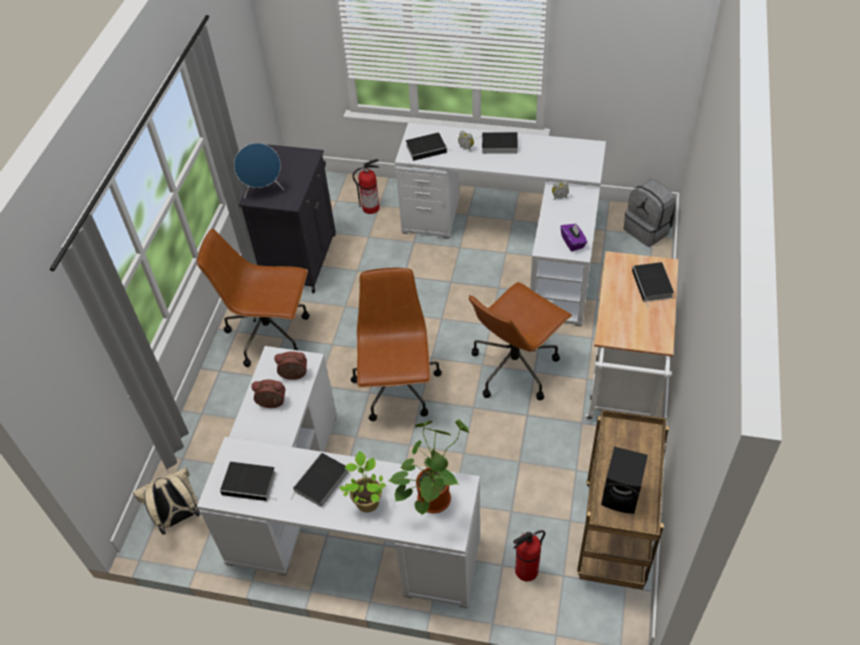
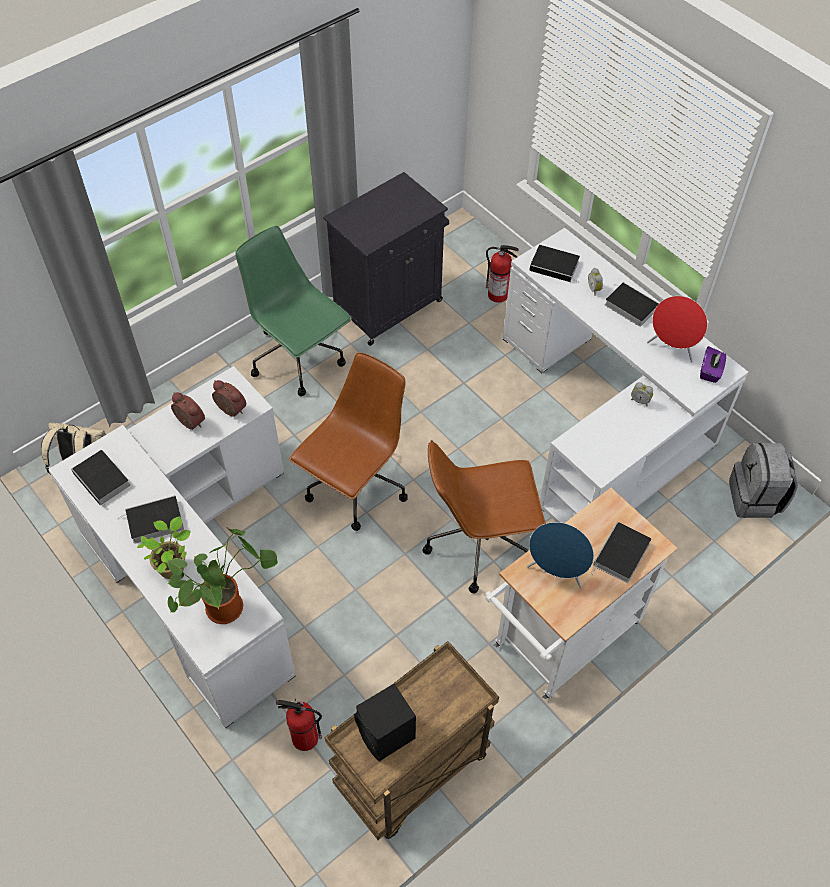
camera: 35 degrees right, 5 degrees up
(263, 191) = (356, 217): blue speaker -> blue speaker (556, 572)
(270, 333) = (299, 359): brown office chair -> green office chair
(549, 155) = (671, 349): none -> red speaker
(573, 242) = (604, 457): purple tissue box -> purple tissue box (710, 371)

